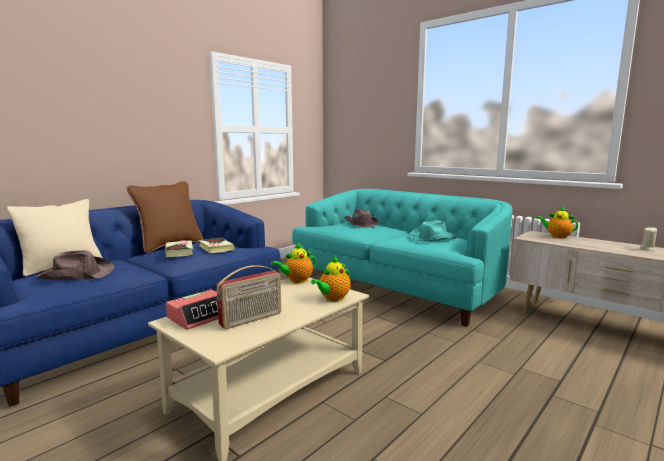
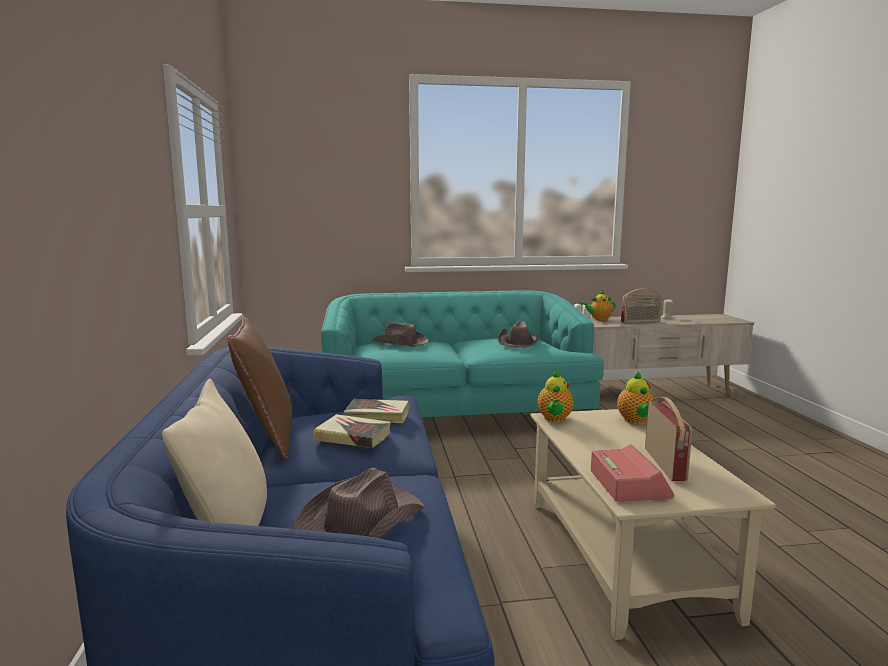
camera: 50 degrees left, 0 degrees up
(432, 238) = (518, 342): turquoise hat -> brown hat
(592, 246) = (640, 322): none -> radio

